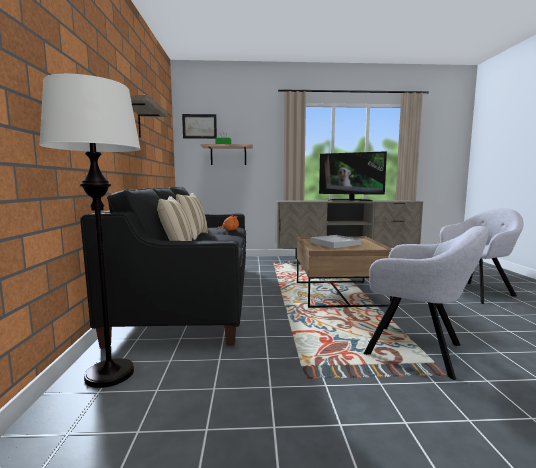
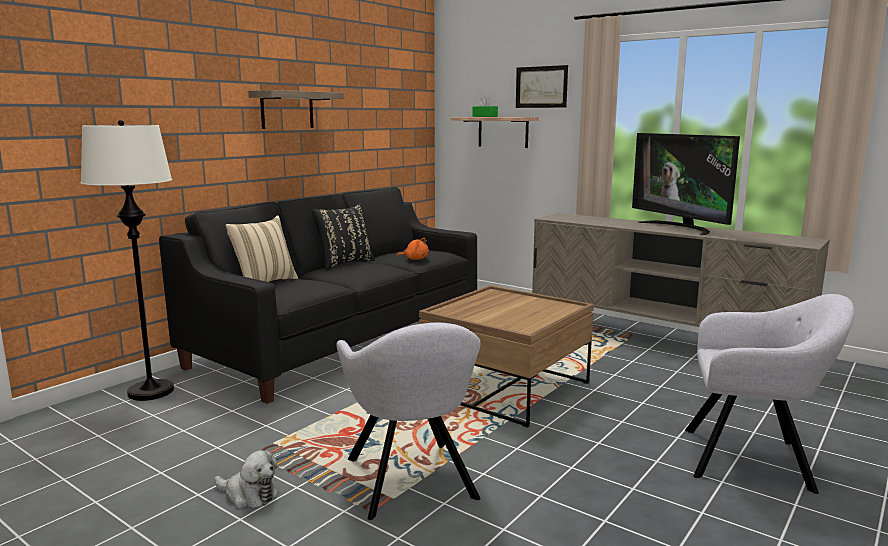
camera: 40 degrees right, 5 degrees up
(193, 236) = (344, 263): beige pillow -> black pillow
(199, 126) = (466, 85): picture -> picture (541, 87)
(335, 243) = (502, 307): white tray -> none
(370, 404) = (249, 495): none -> plush toy

